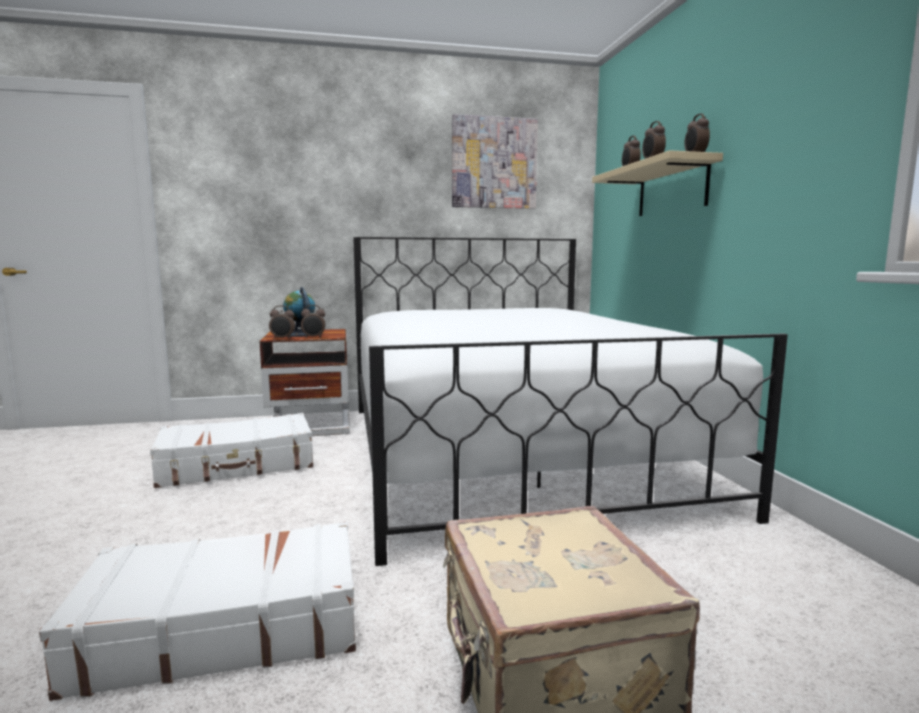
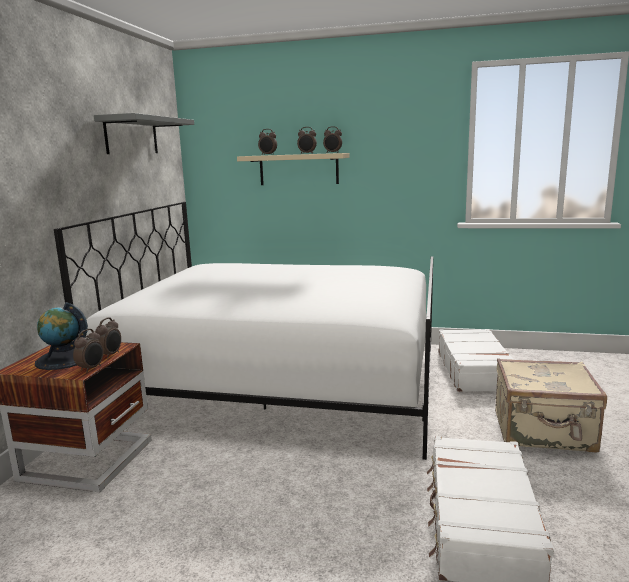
camera: 65 degrees left, 5 degrees up
(238, 465) = (171, 514): white suitcase -> white suitcase (475, 370)
(494, 163) = (131, 136): picture -> grey shelf

